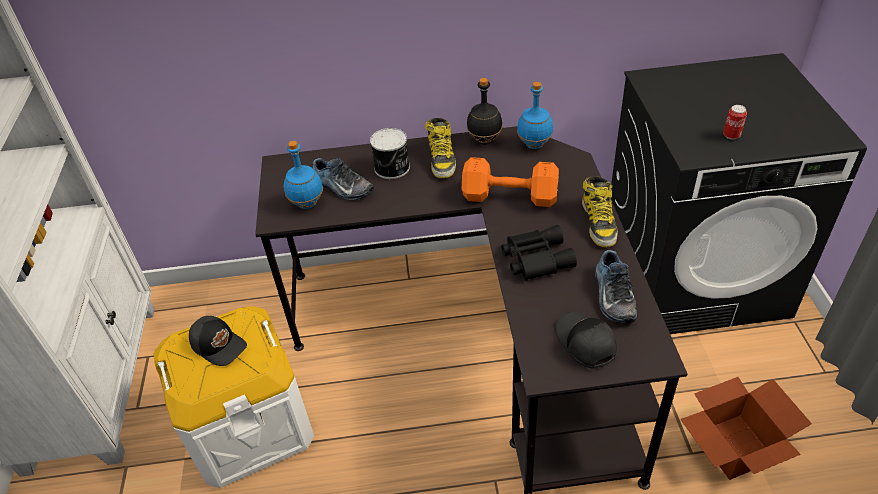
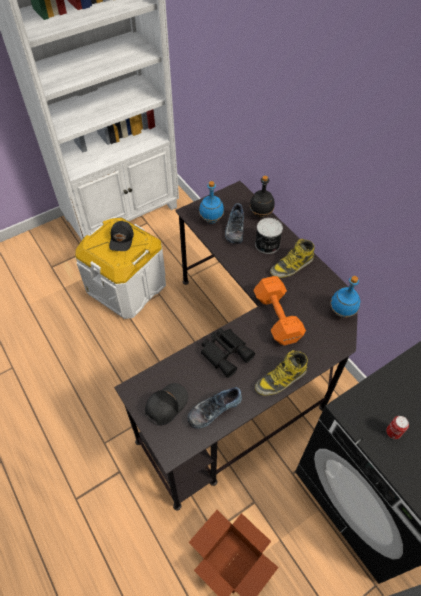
camera: 60 degrees right, 10 degrees up
(484, 140) = (327, 281): black bottle -> black bottle (261, 214)

